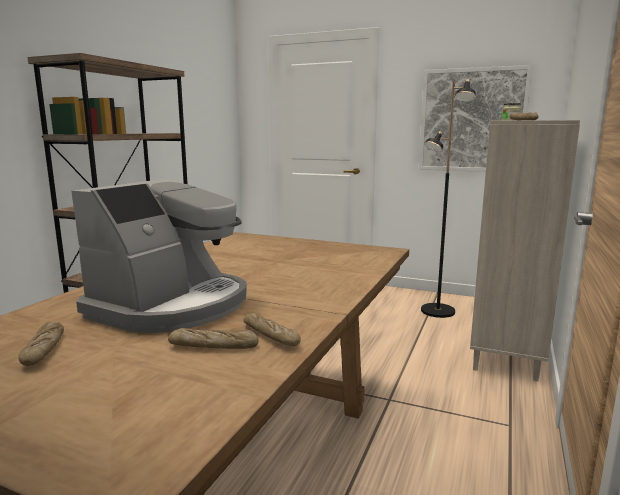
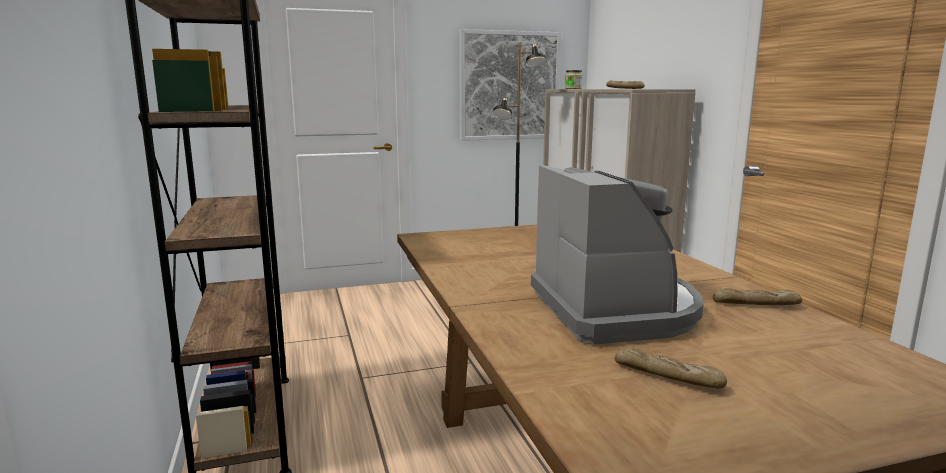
camera: 40 degrees left, 0 degrees up
(213, 346) = (753, 324): bread -> none

